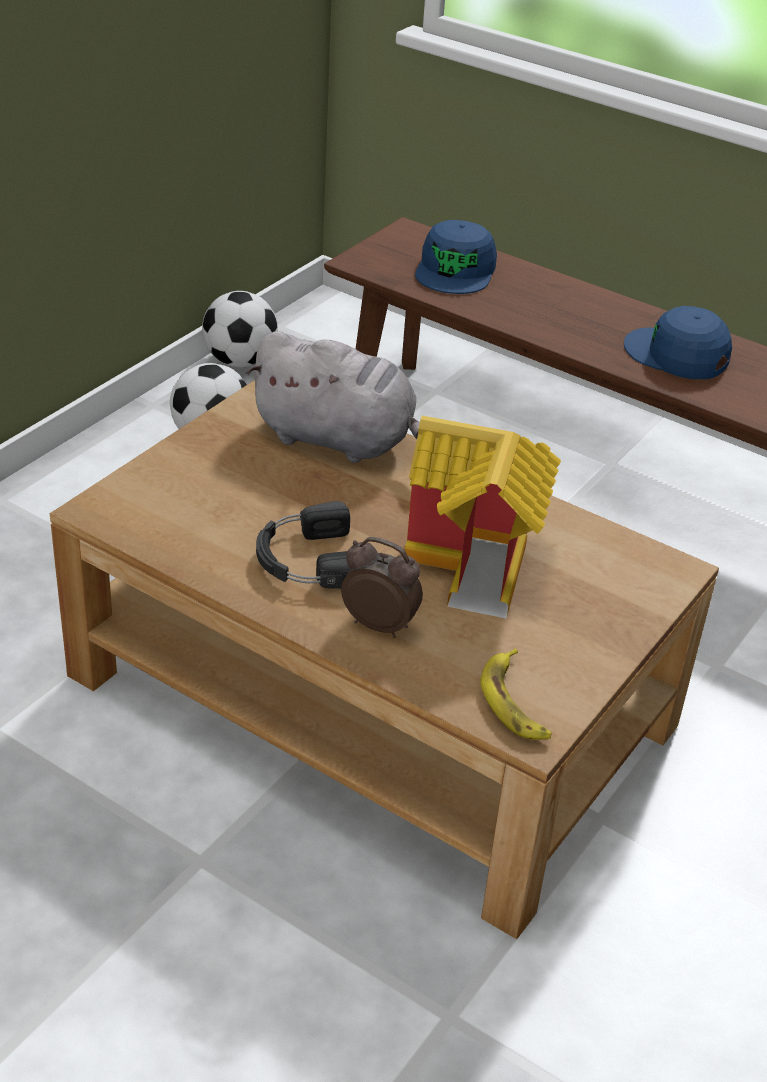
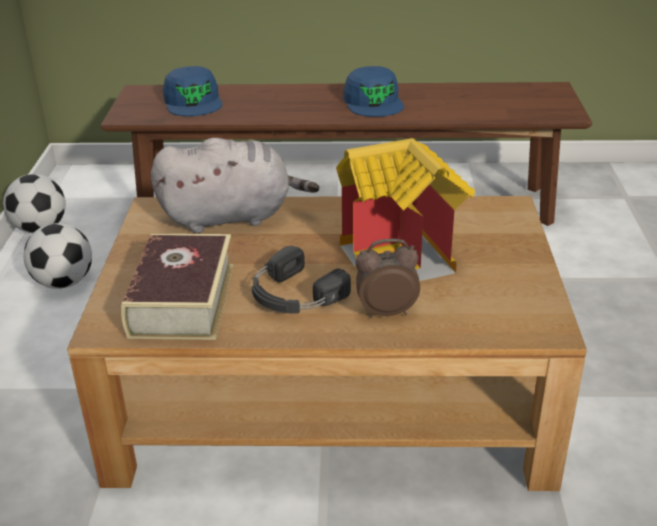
camera: 30 degrees left, 5 degrees down
(195, 513) = (182, 300): none -> book
(515, 702) = (519, 317): banana -> none
(677, 355) = (373, 102): blue cap -> blue cap turned 105 degrees counterclockwise

